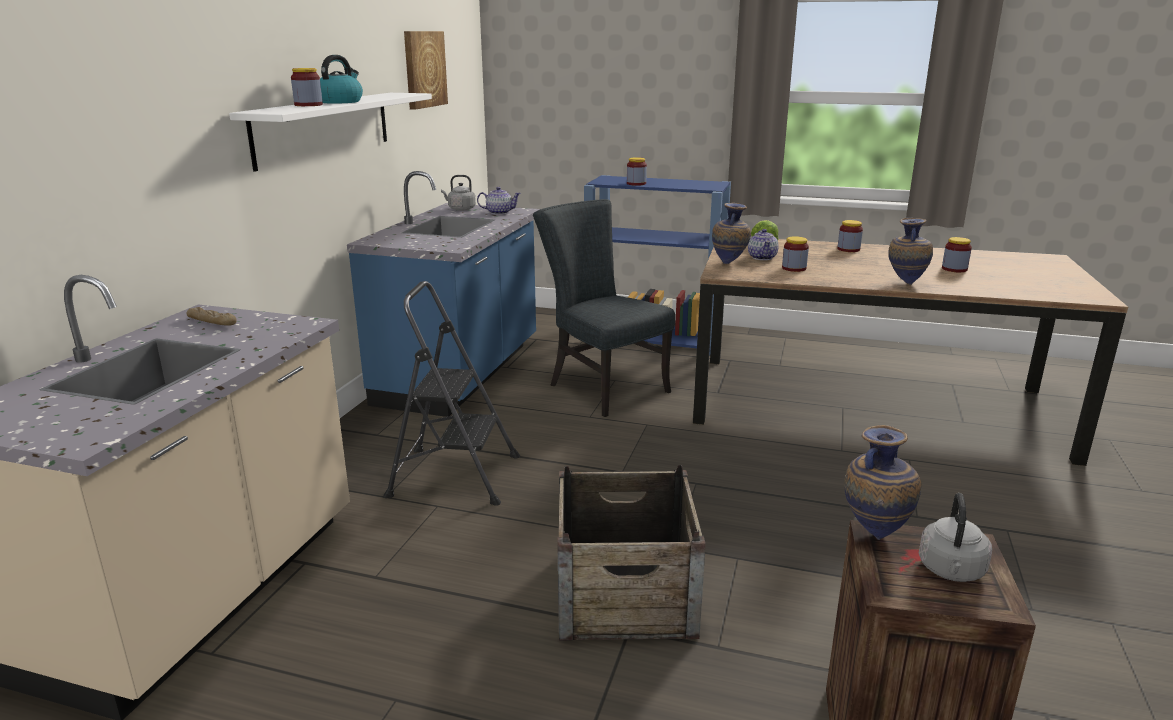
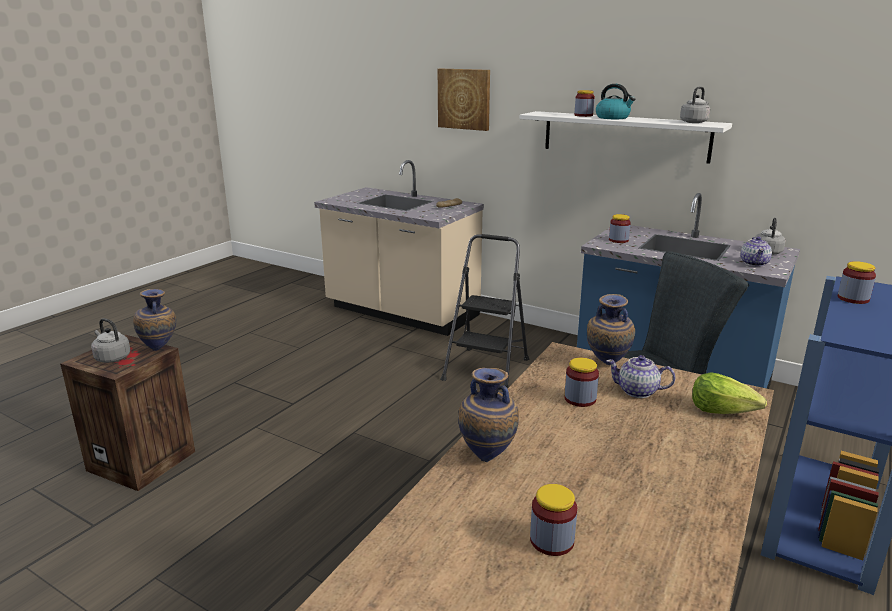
camera: 105 degrees right, 0 degrees up
(387, 94) = (694, 122): none -> grey kettle
(424, 69) = (812, 108): picture -> picture (464, 99)
(624, 594) = (322, 407): crate -> none
(848, 249) = (694, 475): jar -> jar (618, 240)

